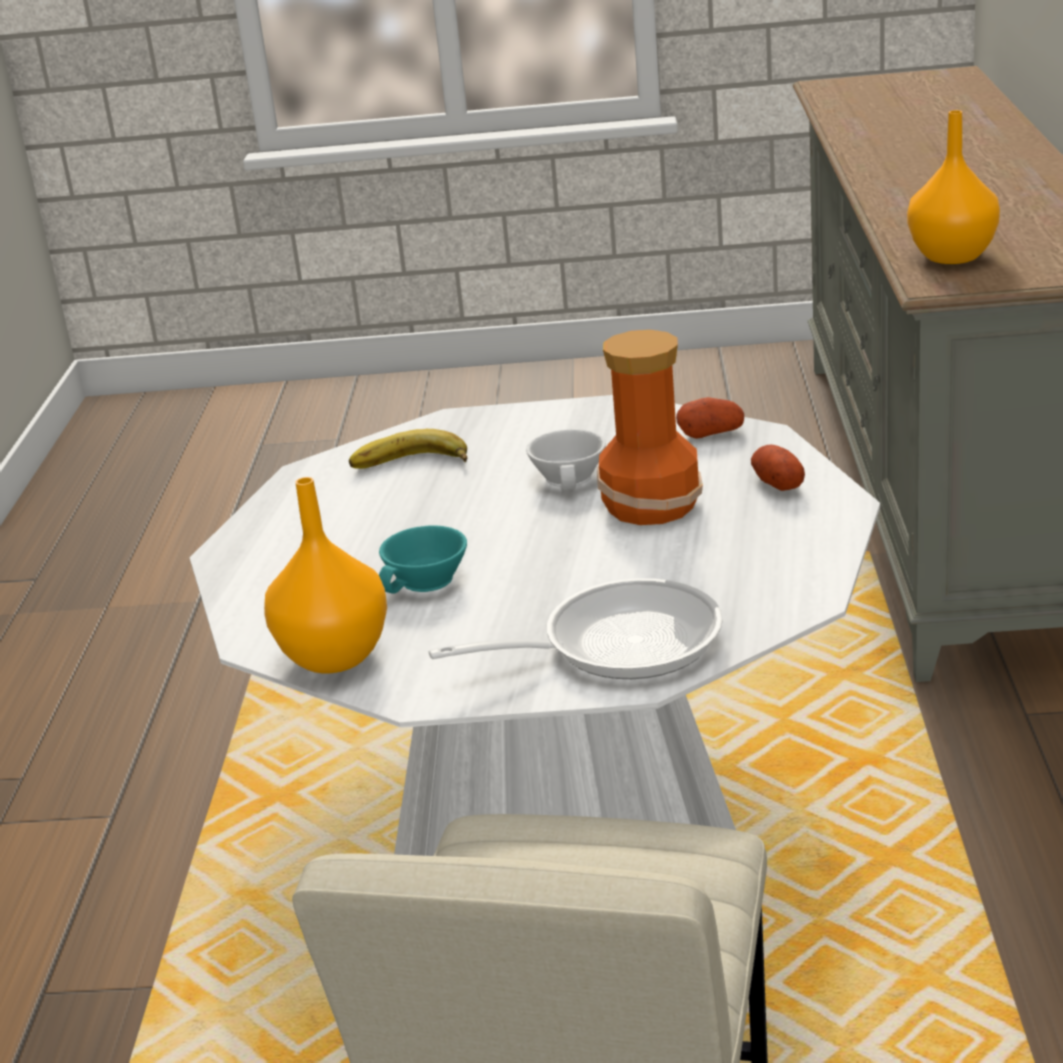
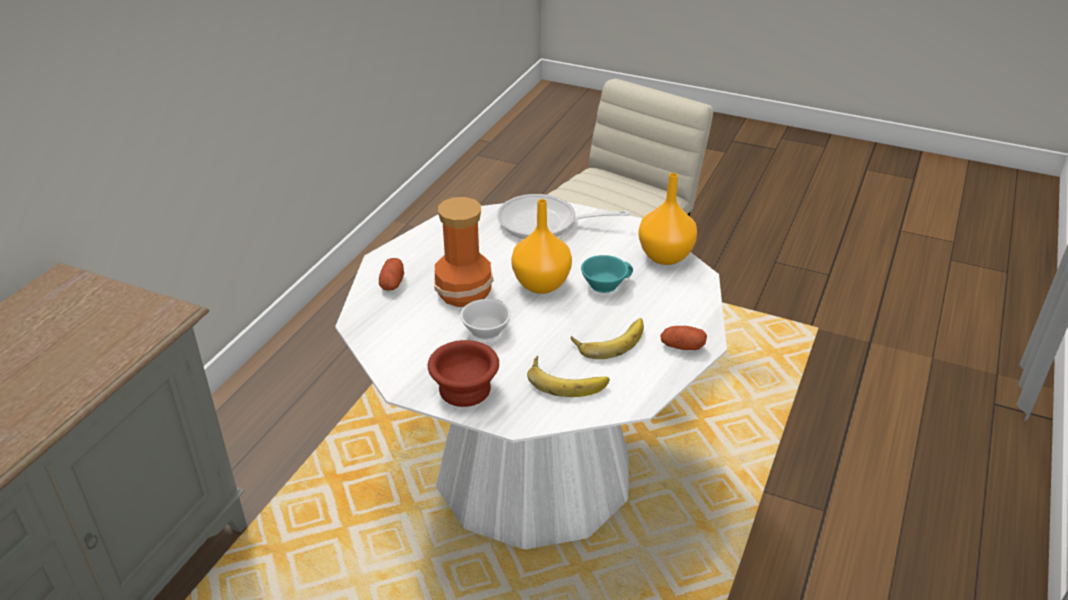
camera: 160 degrees left, 10 degrees up
(376, 517) = (609, 340): none -> banana
(540, 425) = (464, 388): none -> brown bowl
(711, 433) = (380, 335): potato -> potato (682, 346)
(954, 257) = (107, 339): orange vase -> orange vase (540, 283)

